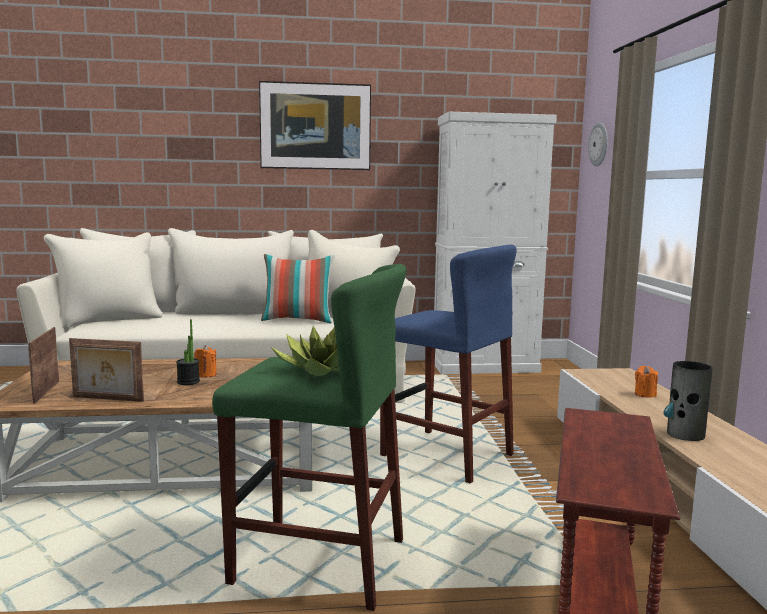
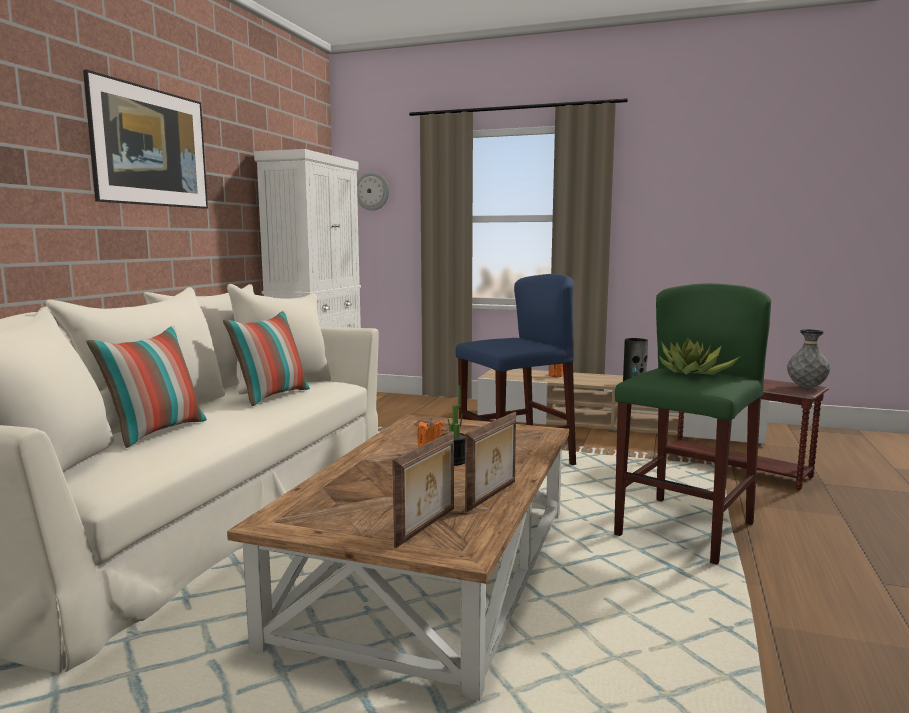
camera: 65 degrees left, 0 degrees up
(45, 392) = (427, 527): picture frame -> picture frame turned 75 degrees counterclockwise
(188, 318) = (156, 432): none -> pillow
(635, 495) = (806, 387): none -> grey vase

